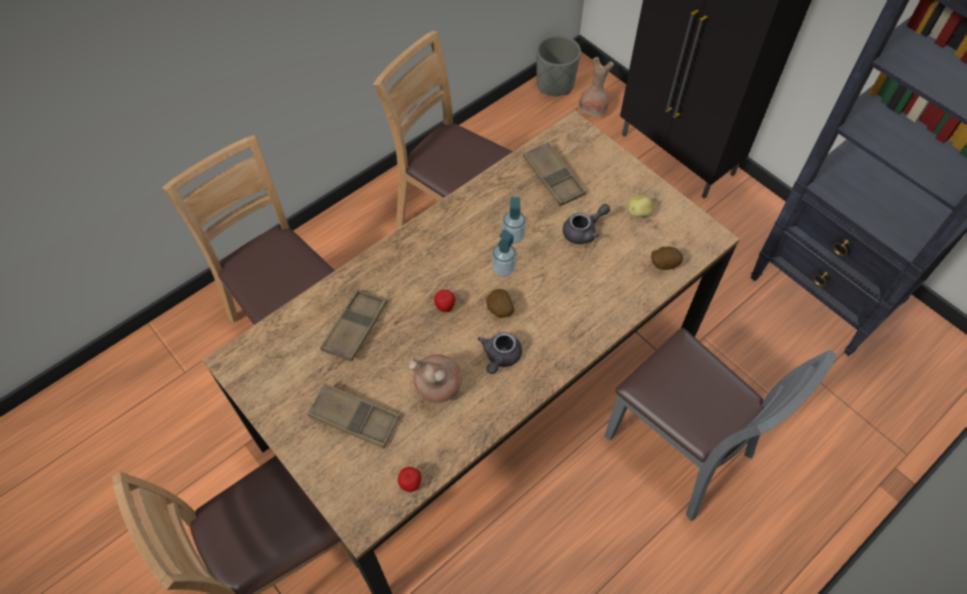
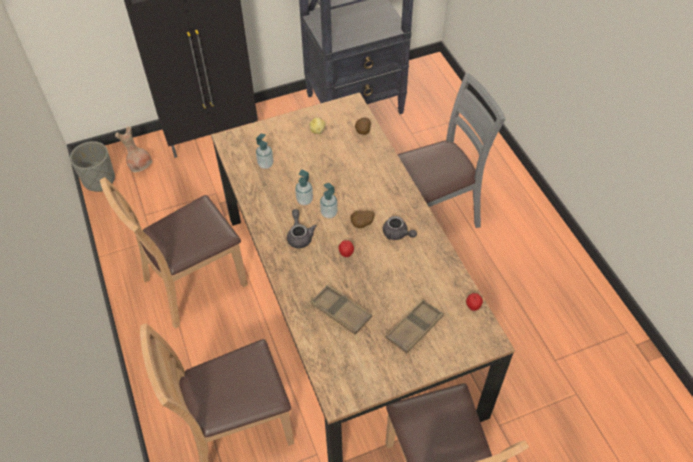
camera: 70 degrees left, 5 degrees down
(437, 388) = (408, 275): brown vase -> none
(553, 178) = (265, 164): brown tray -> soap dispenser
(584, 231) = (318, 162): grey teapot -> grey teapot (299, 236)

